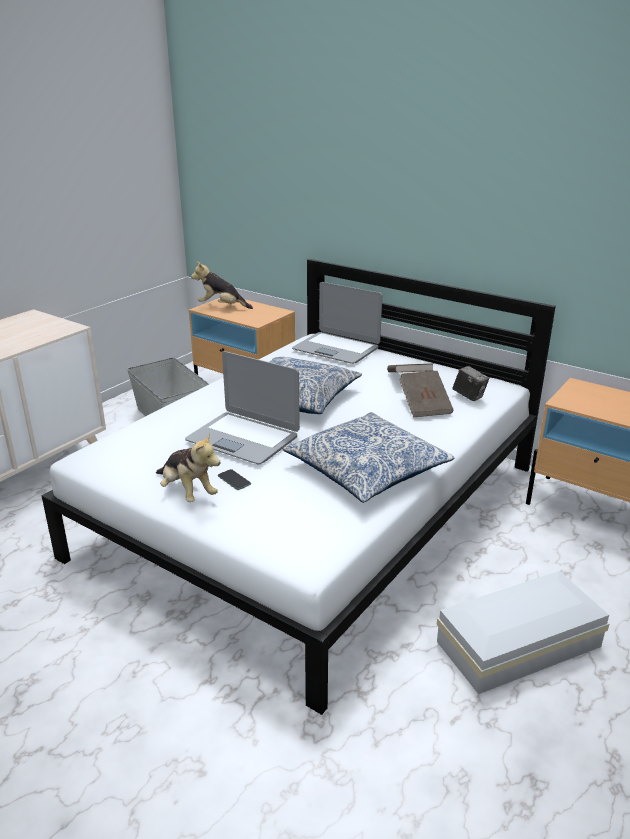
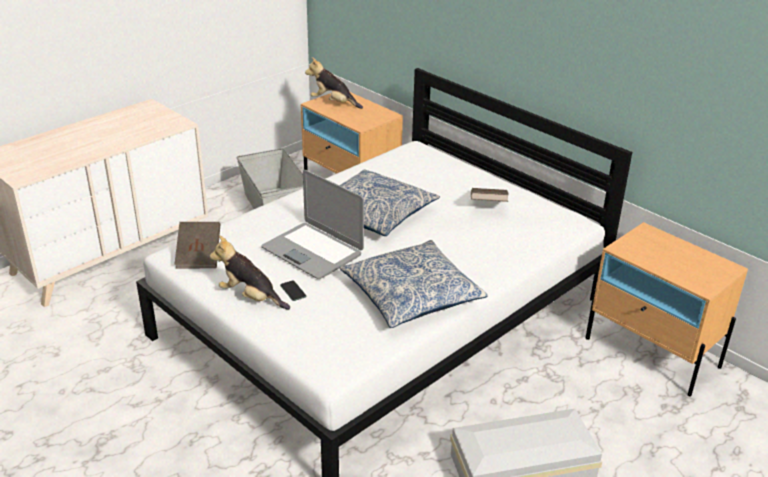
camera: 10 degrees right, 5 degrees up
(187, 492) = (250, 297): plush toy -> plush toy turned 150 degrees clockwise
(336, 349) = (431, 162): laptop -> none
(425, 406) = (491, 236): brown book -> brown book (199, 256)
(469, 396) = (537, 230): camera -> none

